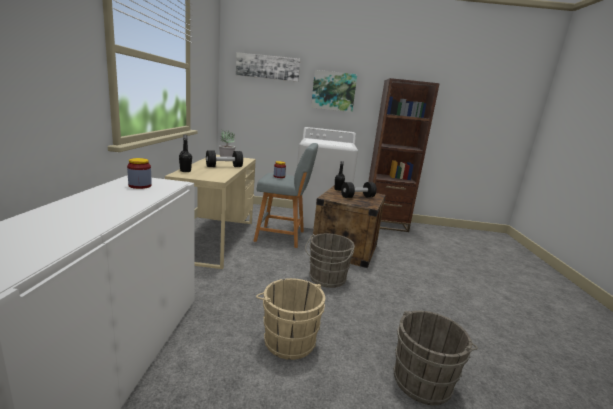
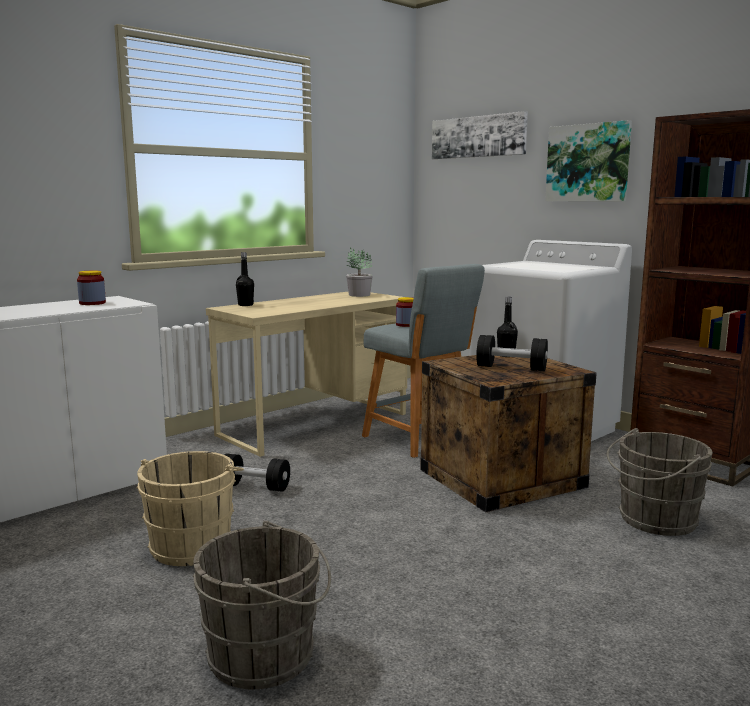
camera: 45 degrees right, 5 degrees down
(224, 166) = (316, 303): black dumbbell -> black dumbbell (254, 486)
(326, 279) = (378, 505): grey bucket -> grey bucket (654, 520)

